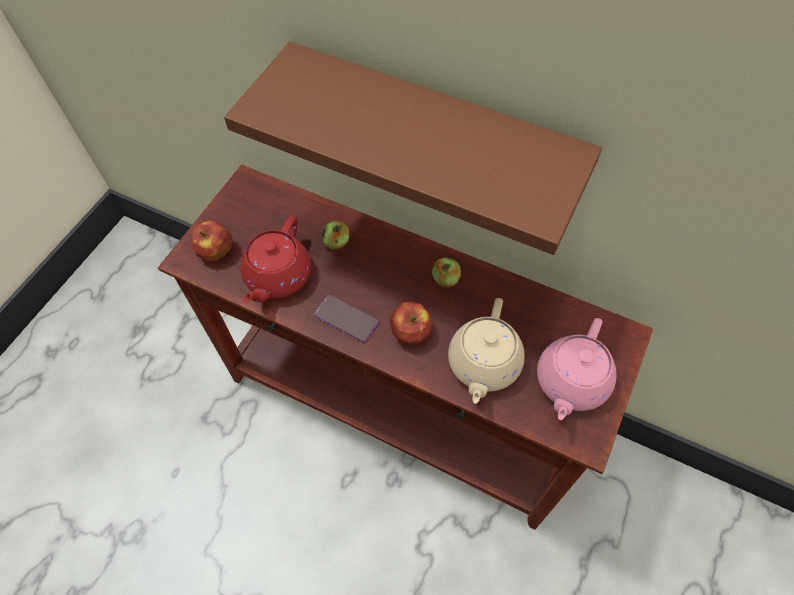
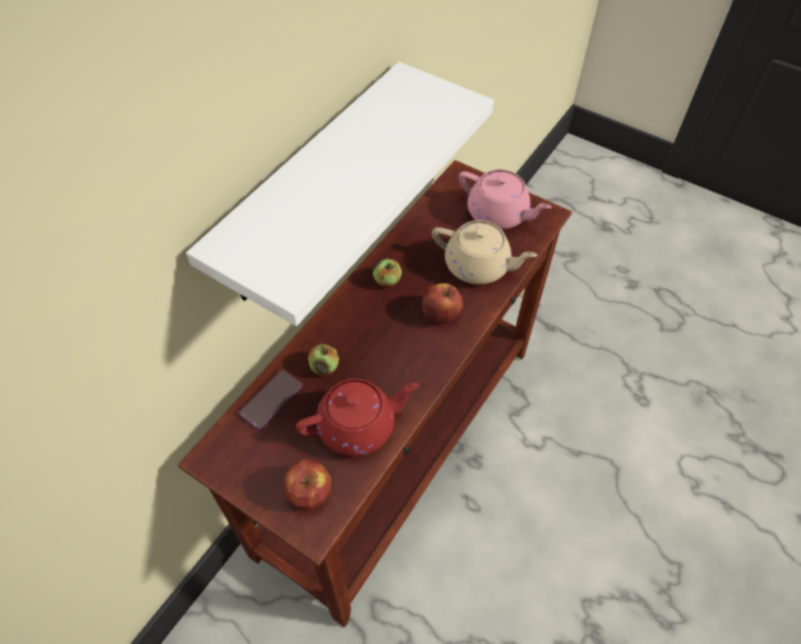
camera: 85 degrees left, 5 degrees down
(277, 277) = (358, 426): red teapot -> red teapot turned 45 degrees counterclockwise
(346, 318) = (419, 365): phone -> phone (271, 399)
(434, 132) = (310, 188): brown shelf -> white shelf

